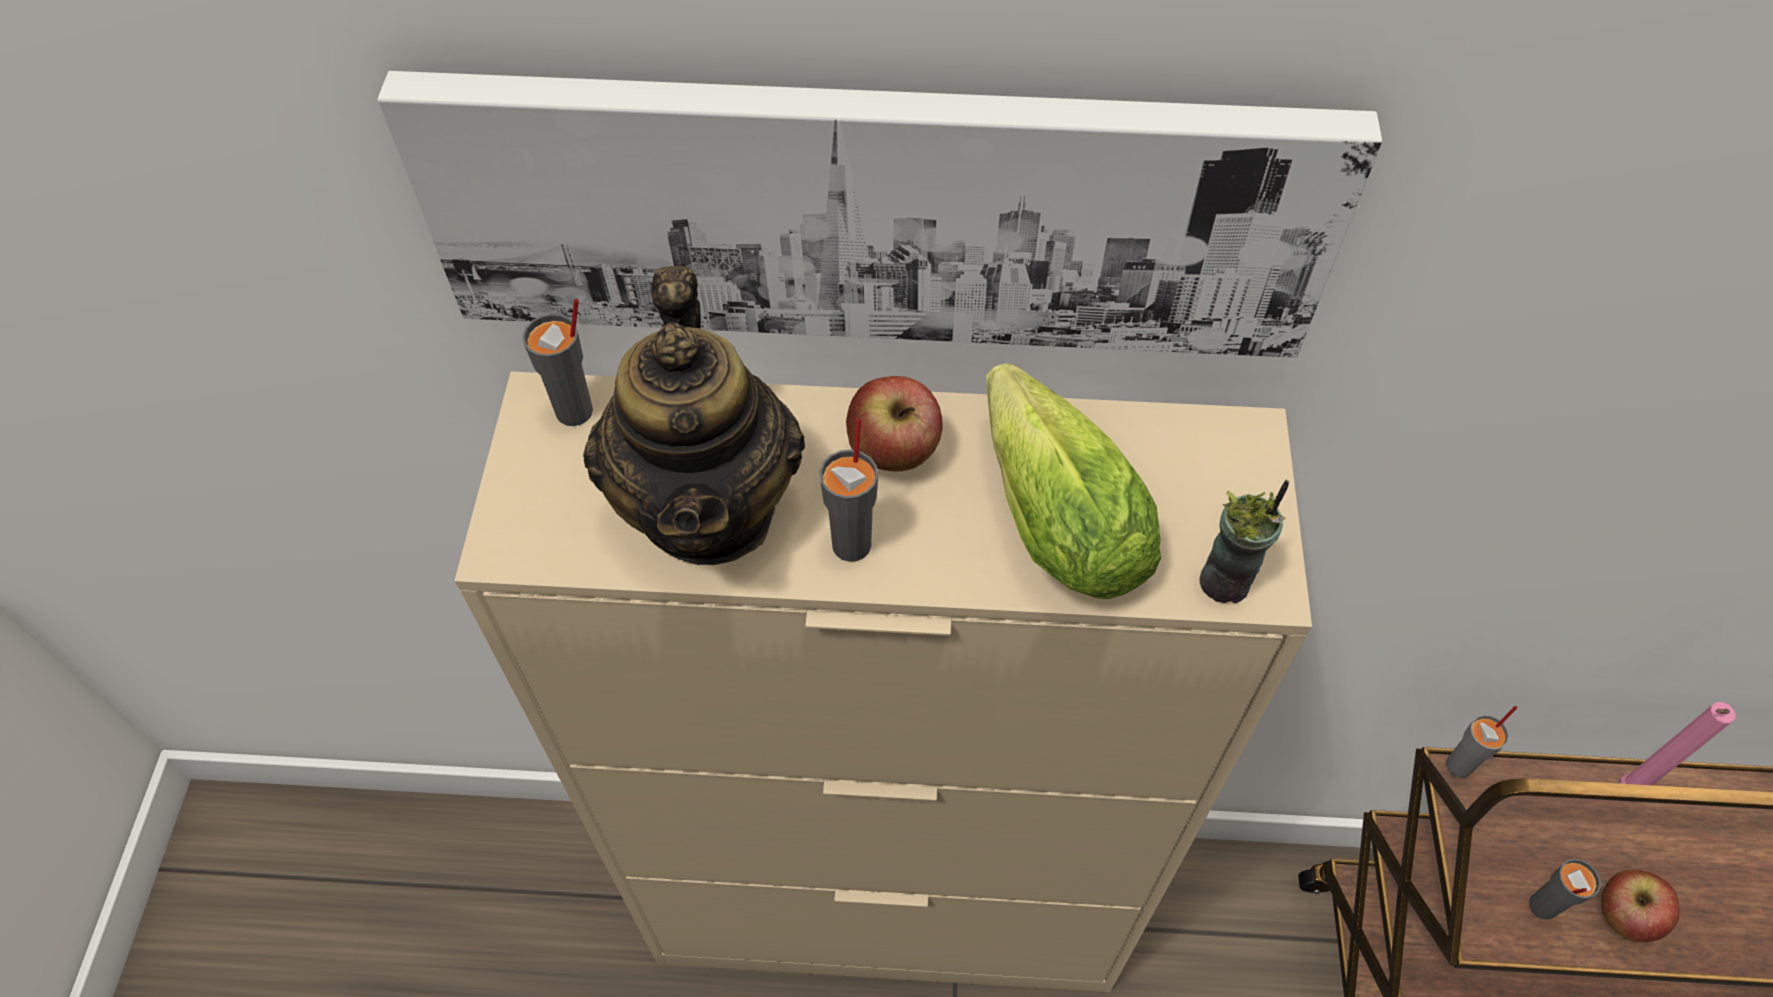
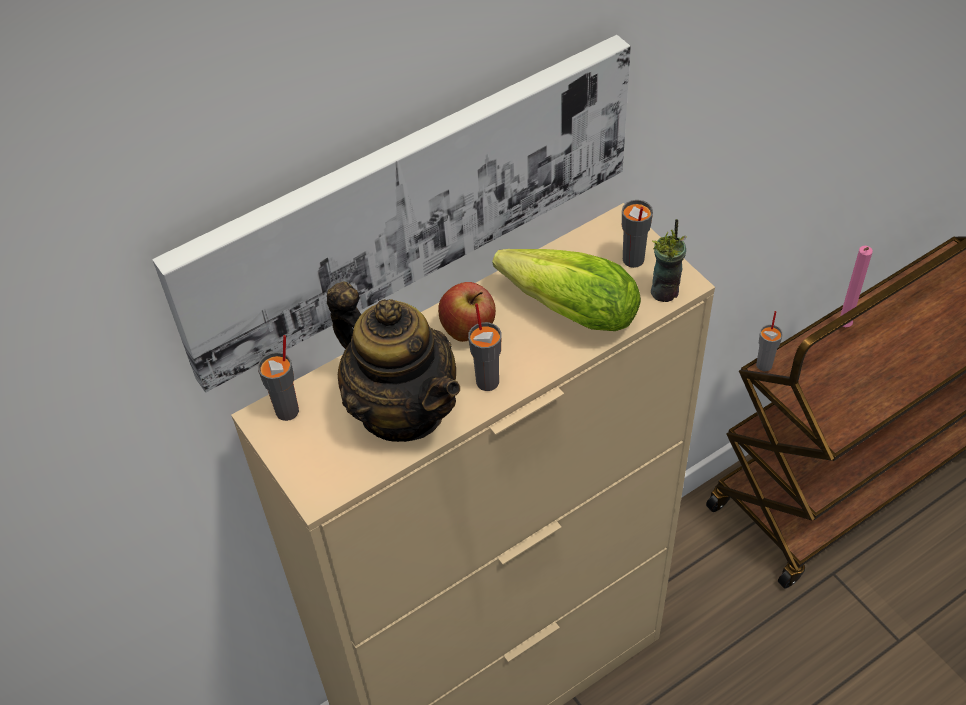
camera: 35 degrees left, 5 degrees down
(1542, 906) = (848, 405): grey cup -> grey cup (633, 260)
(1621, 917) = (884, 385): apple -> none

